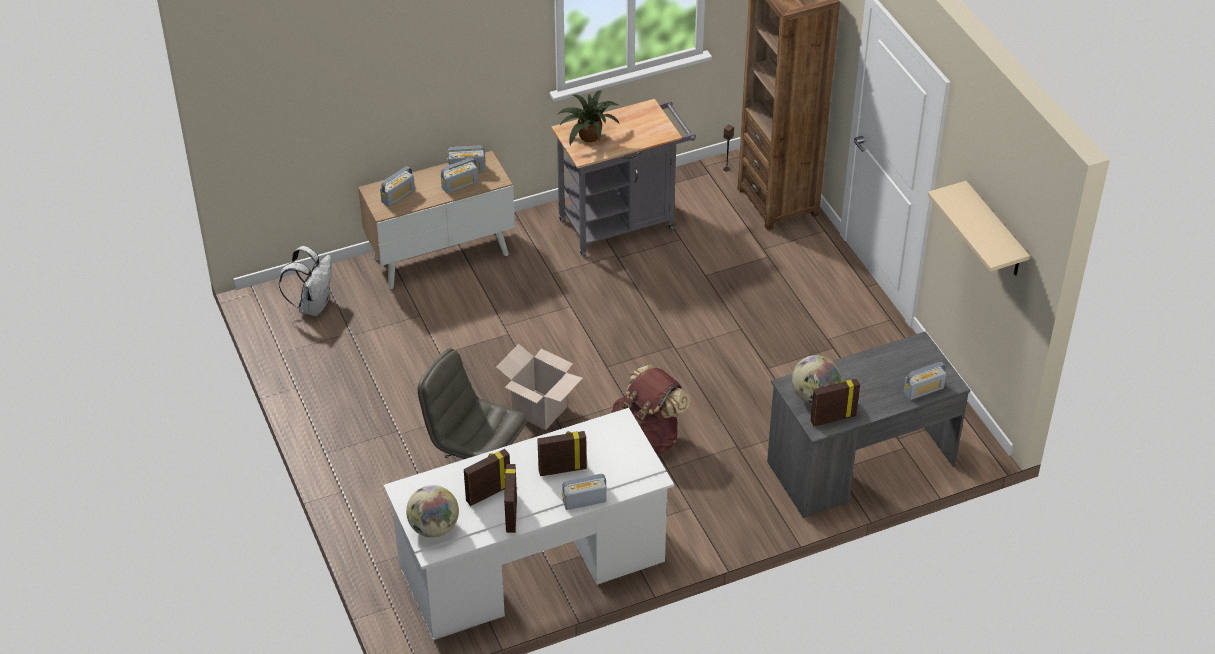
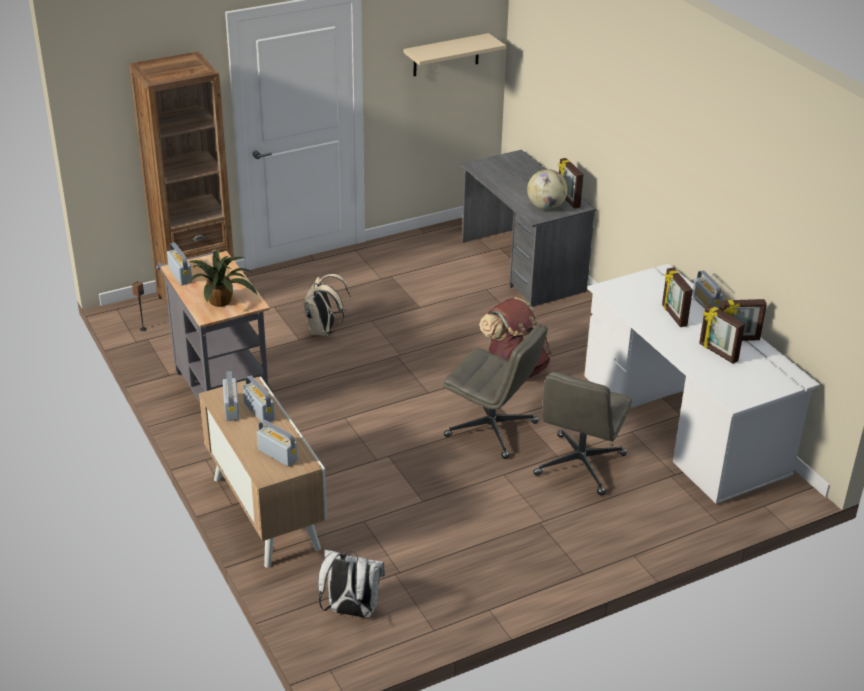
camera: 95 degrees left, 10 degrees down
(433, 528) = (772, 380): globe -> none
(540, 410) = (492, 430): cardboard box -> grey office chair
(721, 293) = (324, 331): none -> beige backpack
(923, 390) = (527, 165): radio -> radio (180, 275)

